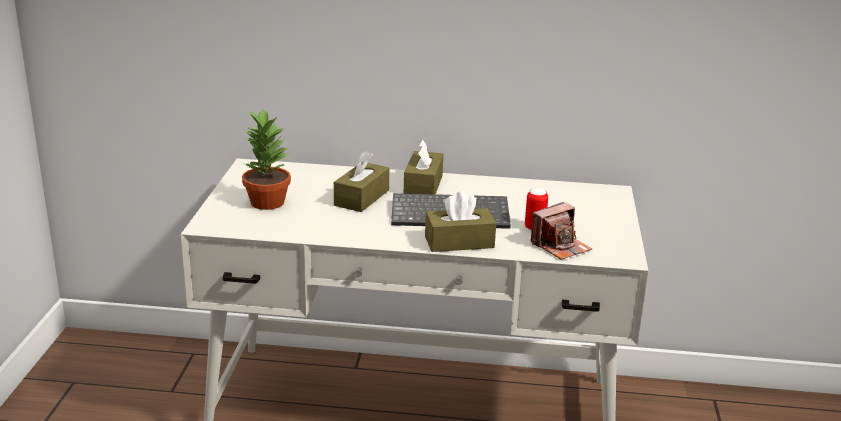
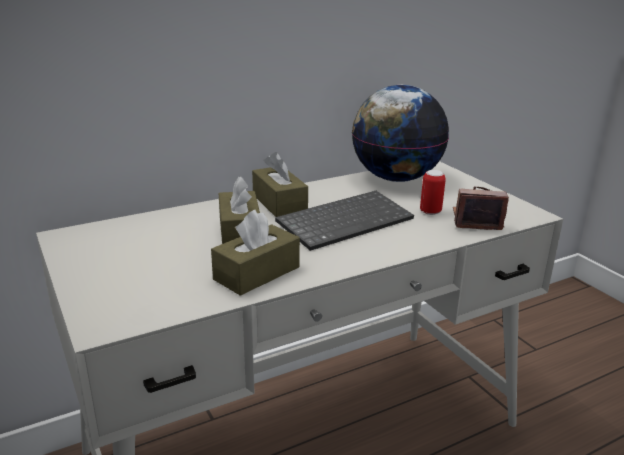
camera: 35 degrees left, 0 degrees up
(267, 202) = (140, 270): potted plant -> none
(459, 242) = (395, 245): brown tissue box -> brown tissue box (257, 273)
(557, 193) = (395, 178): none -> globe
(560, 246) = (475, 221): camera -> camera turned 105 degrees counterclockwise

